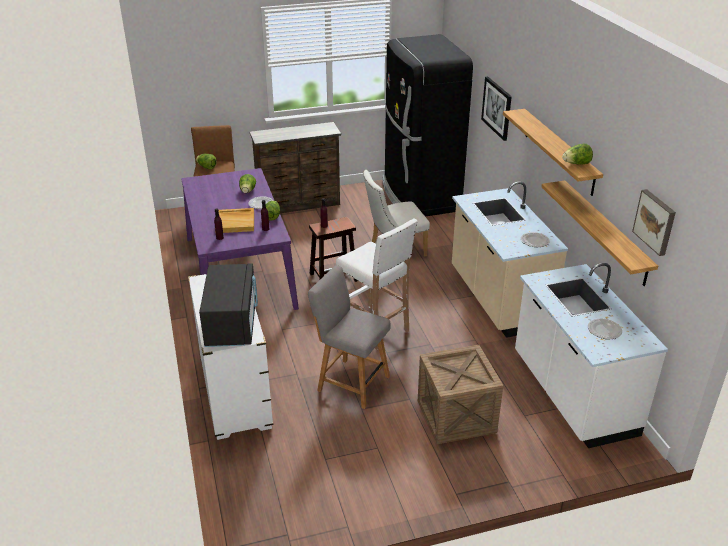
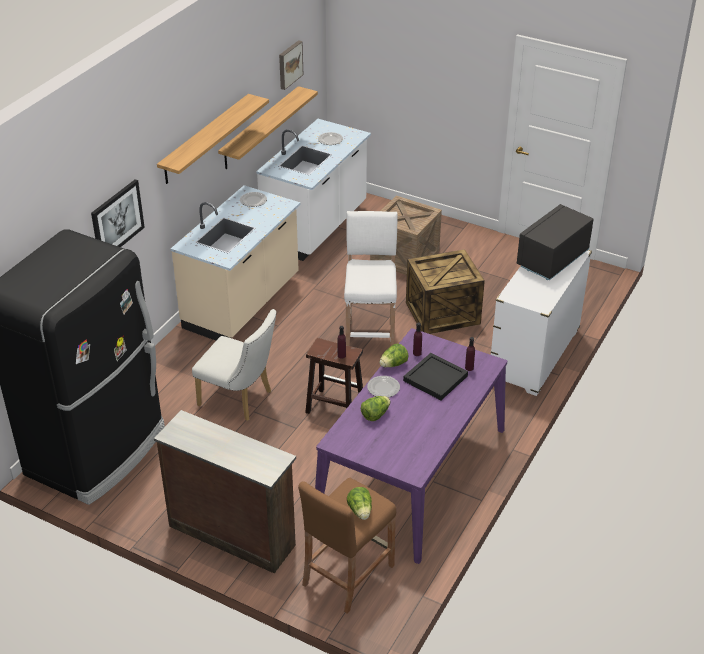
camera: 135 degrees left, 5 degrees up
(235, 222) = (434, 378): beige tray -> black tray
(350, 382) = (442, 314): grey chair -> crate
(576, 164) = (246, 106): lettuce -> none

